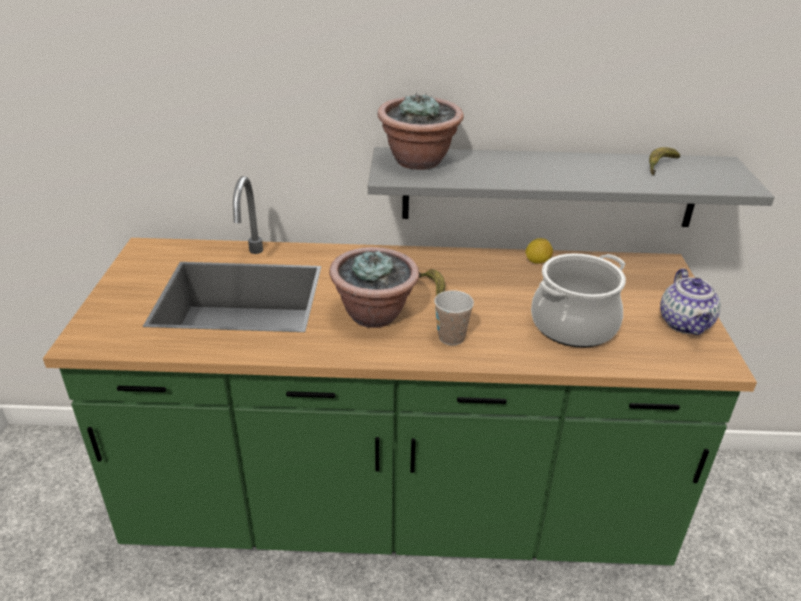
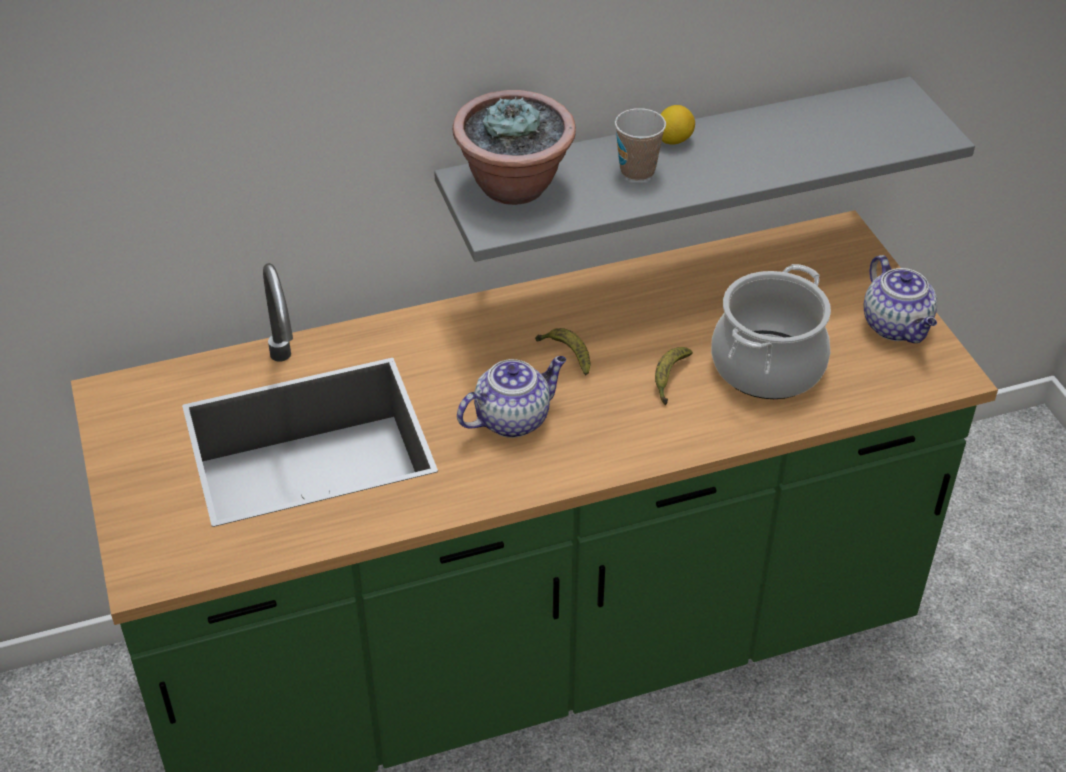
camera: 20 degrees left, 10 degrees up
(375, 314) = (513, 418): potted plant -> teapot
(451, 337) = (629, 427): cup -> cup (637, 171)
(537, 261) = (680, 271): lemon -> lemon (673, 140)
(659, 166) = (825, 119): banana -> banana (669, 379)

